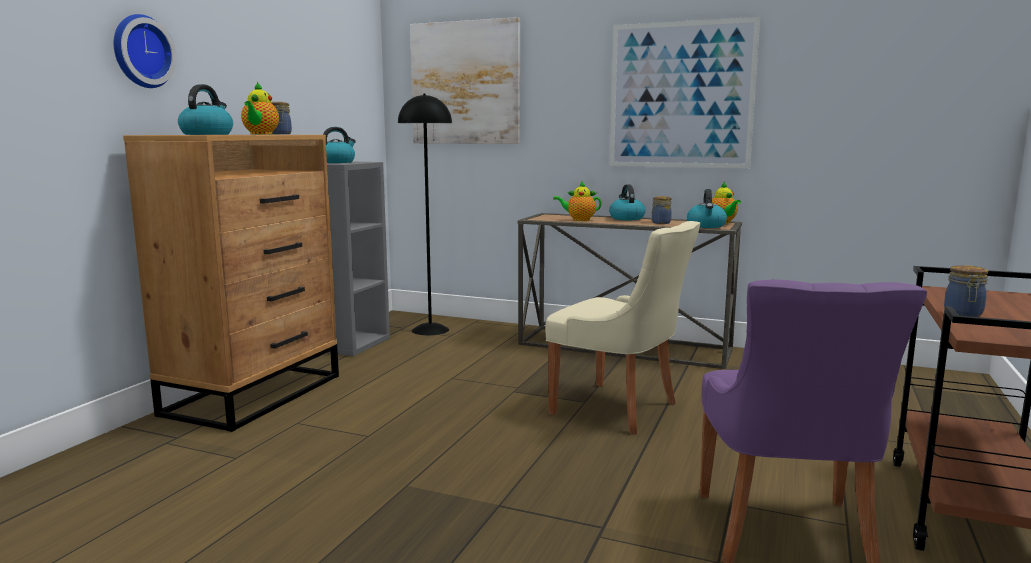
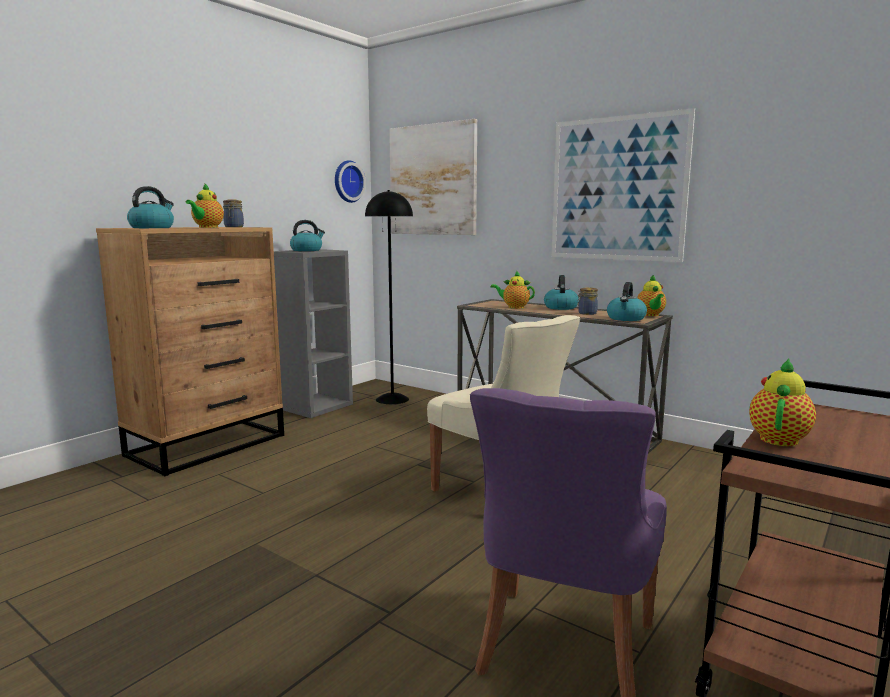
camera: 15 degrees right, 0 degrees up
(140, 52) = (117, 160): wall clock -> wall clock (347, 181)
(963, 314) = (779, 438): jar -> teapot

